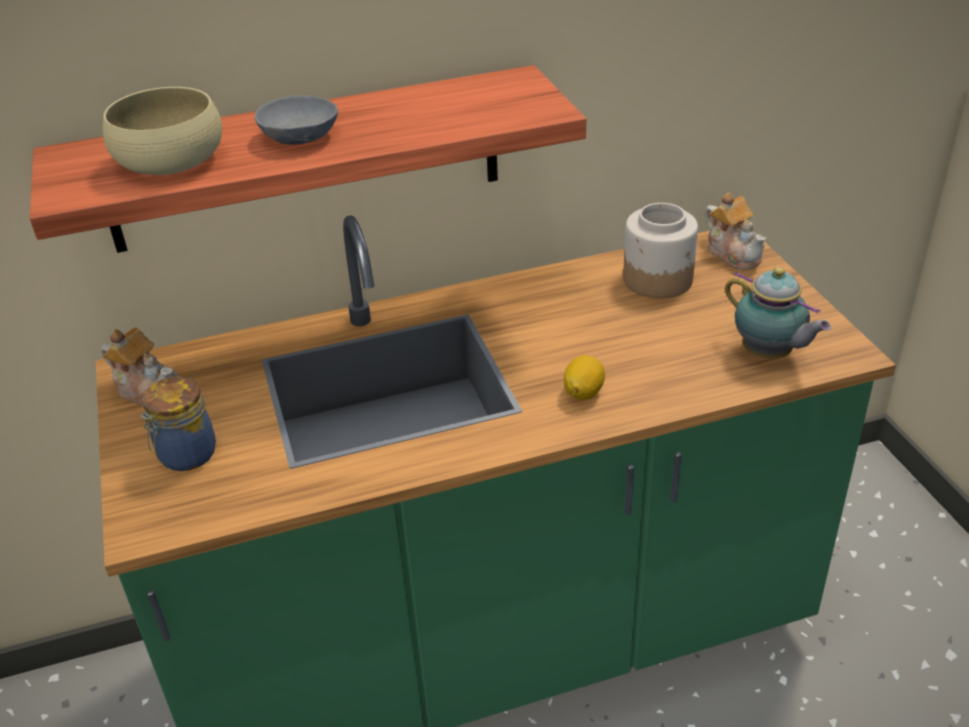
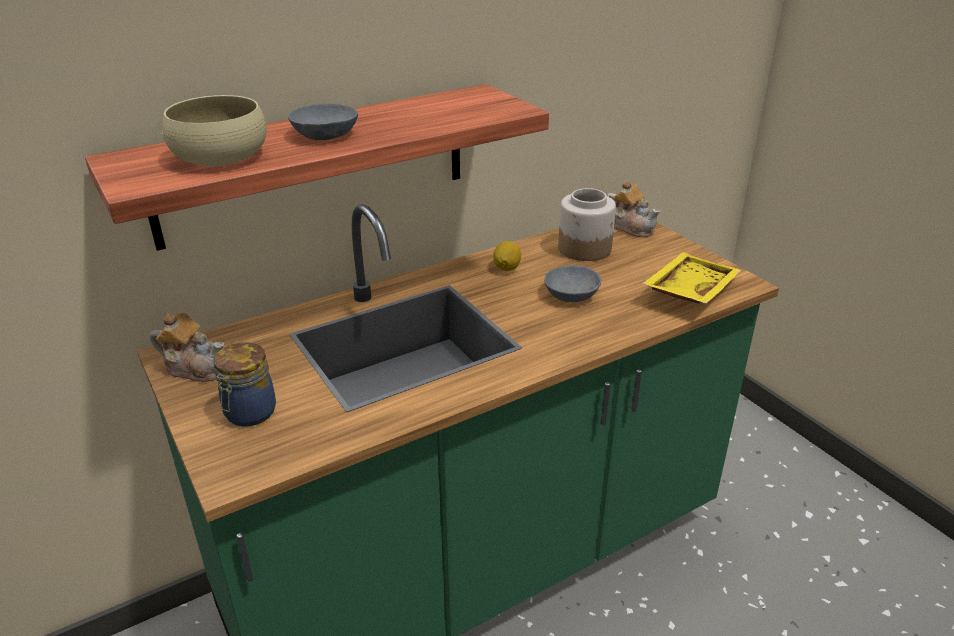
camera: 15 degrees left, 5 degrees down
(583, 392) = (564, 329): lemon -> lemon (507, 268)
(612, 343) = (570, 293): none -> grey bowl
(769, 355) = (688, 290): teapot -> yellow tray

